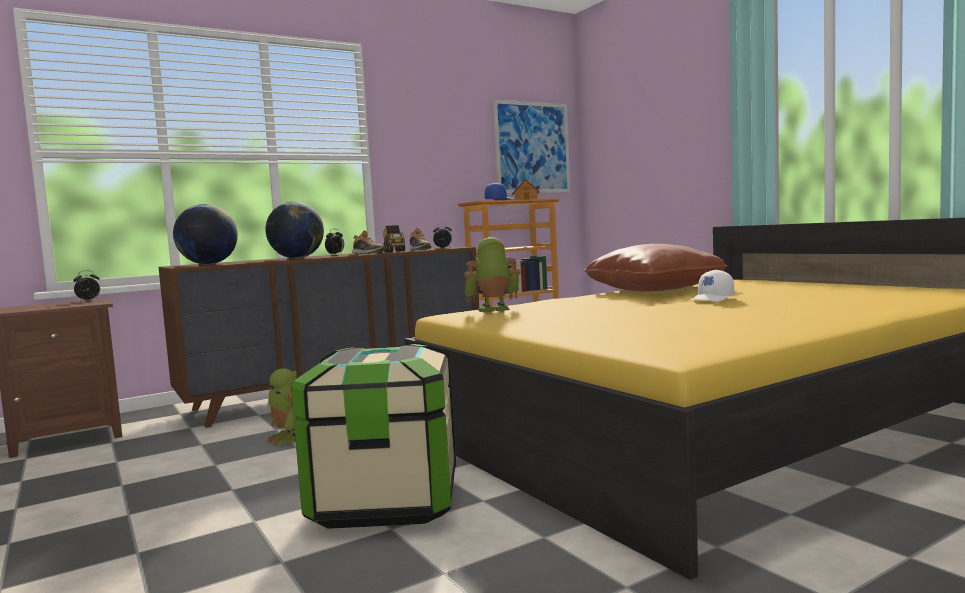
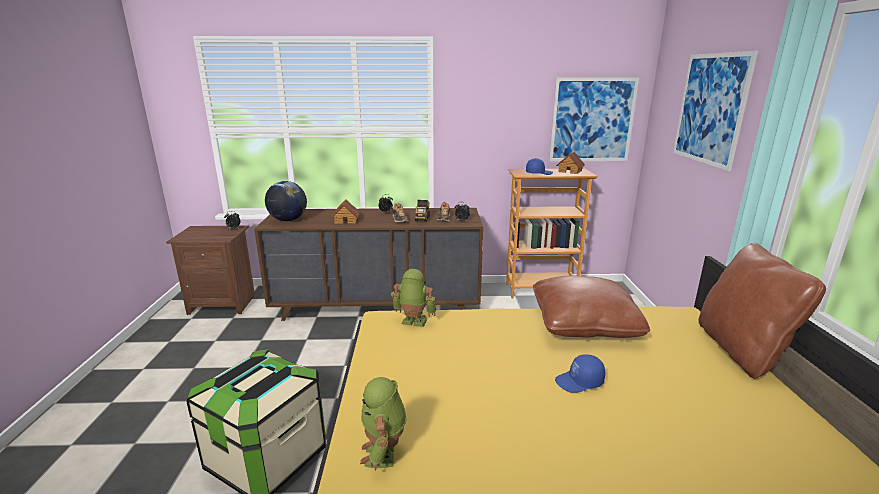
camera: 30 degrees right, 15 degrees up
(288, 439) = (300, 354): toy robot -> toy robot (384, 454)
(297, 258) = (346, 220): globe -> toy house
(661, 109) = (710, 109): none -> picture
(713, 299) = (579, 382): white cap -> blue cap
(788, 280) = (741, 350): none -> brown pillow

